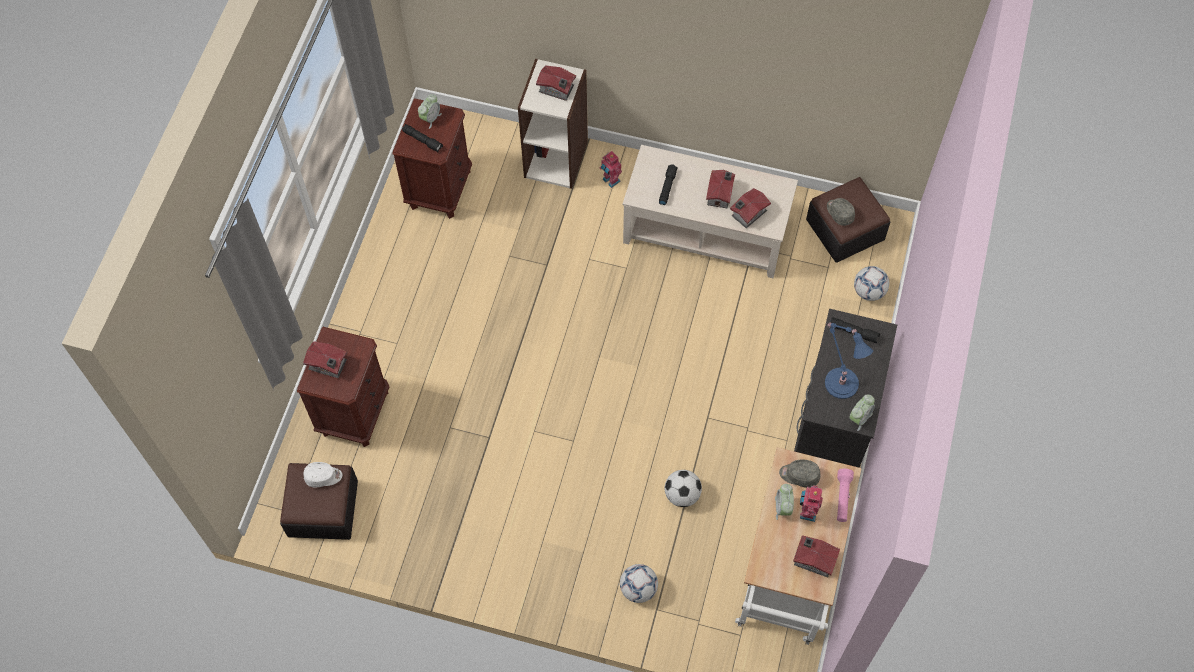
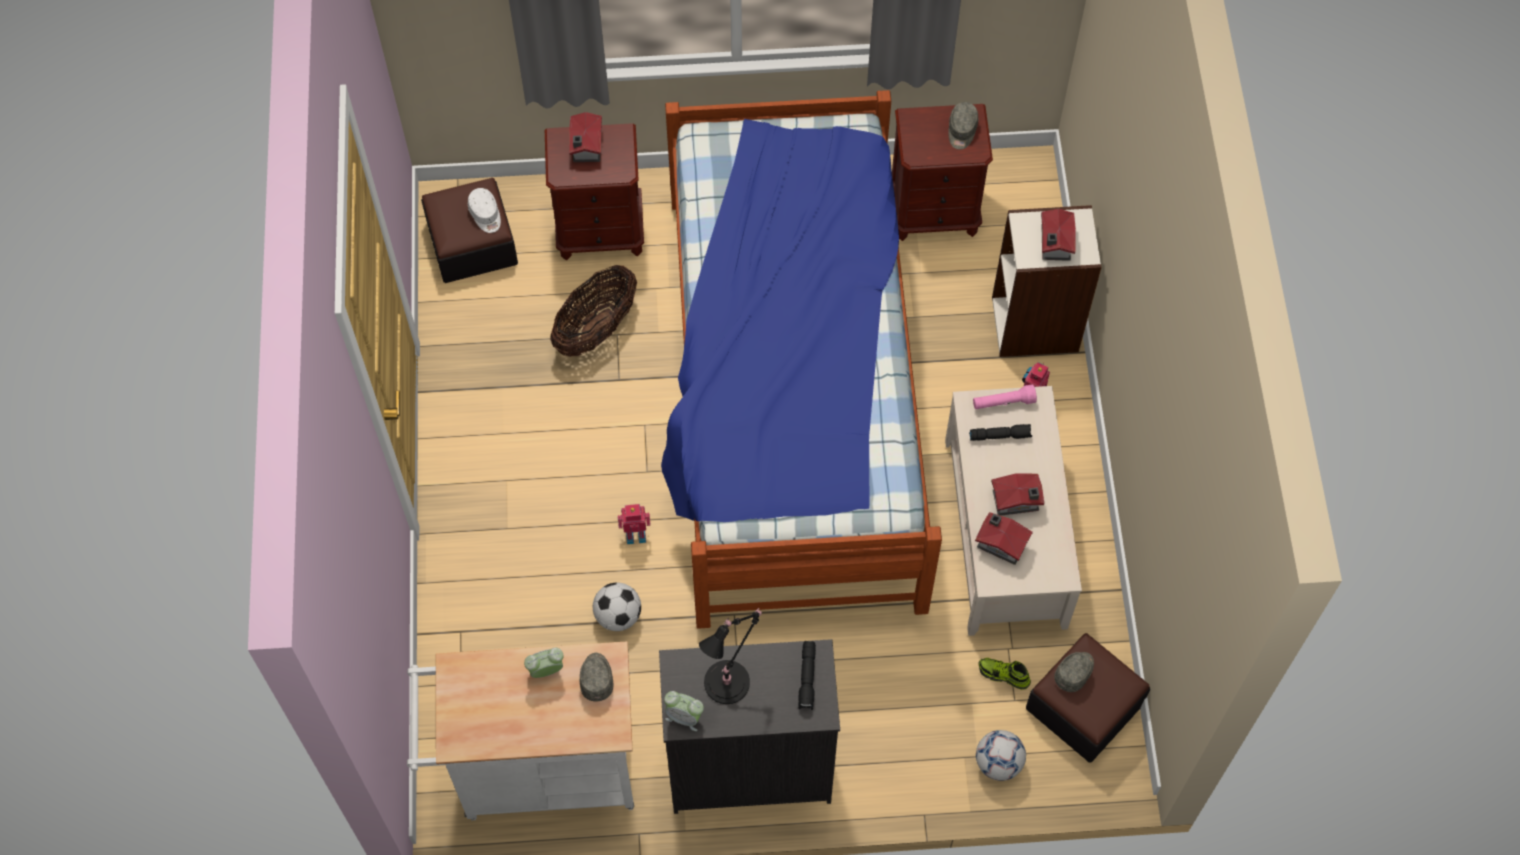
camera: 70 degrees right, 0 degrees up
(423, 140) = (926, 134): black flashlight -> none
(430, 118) = (962, 130): alarm clock -> grey cap
(438, 440) = (596, 328): none -> basket
(550, 327) = (790, 397): none -> bed
(638, 589) = (479, 603): football -> none
(807, 512) = (550, 700): toy robot -> toy robot (635, 533)
(808, 267) = (1003, 675): none -> shoe
(813, 559) = (489, 724): toy house -> none
(840, 380) = (730, 679): blue table lamp -> black table lamp
(842, 498) = (582, 737): pink flashlight -> pink flashlight (1003, 402)

